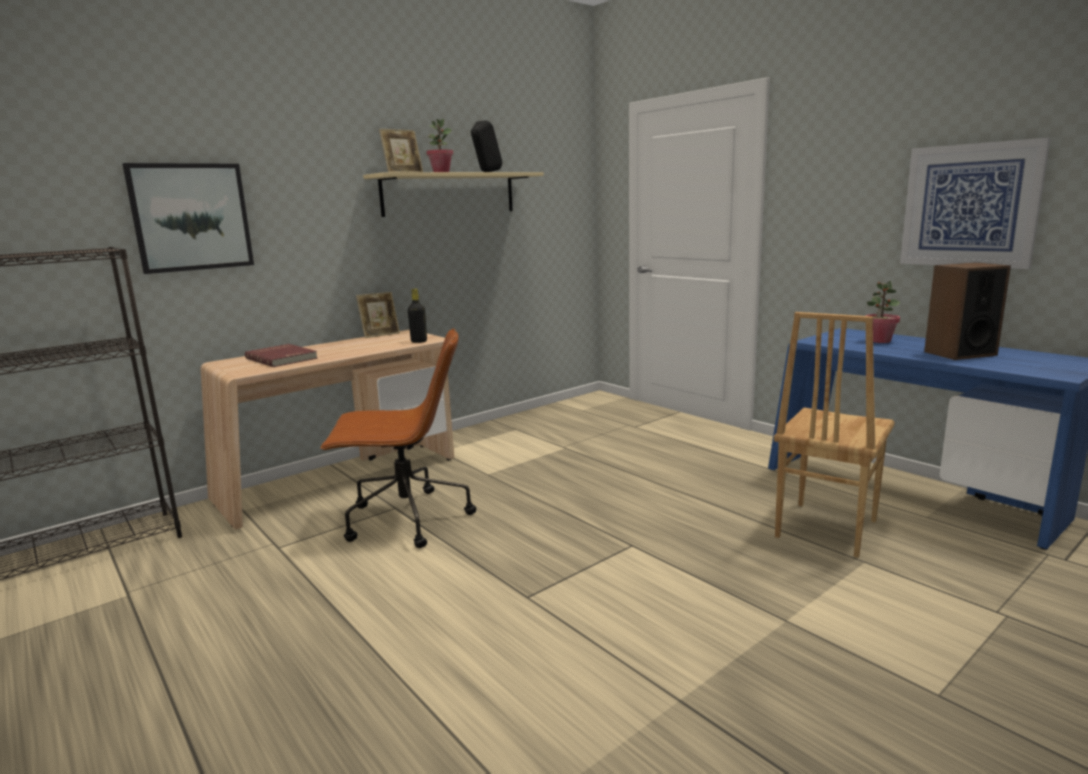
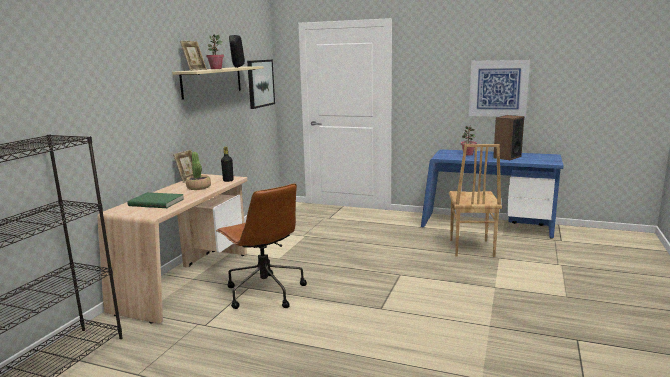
camera: 30 degrees left, 0 degrees up
(191, 217) = (86, 108): picture -> picture (260, 83)
(282, 358) = (157, 202): red book -> green book
(367, 346) = (199, 187): none -> potted plant
(405, 520) = (264, 292): brown office chair -> brown office chair turned 90 degrees clockwise

